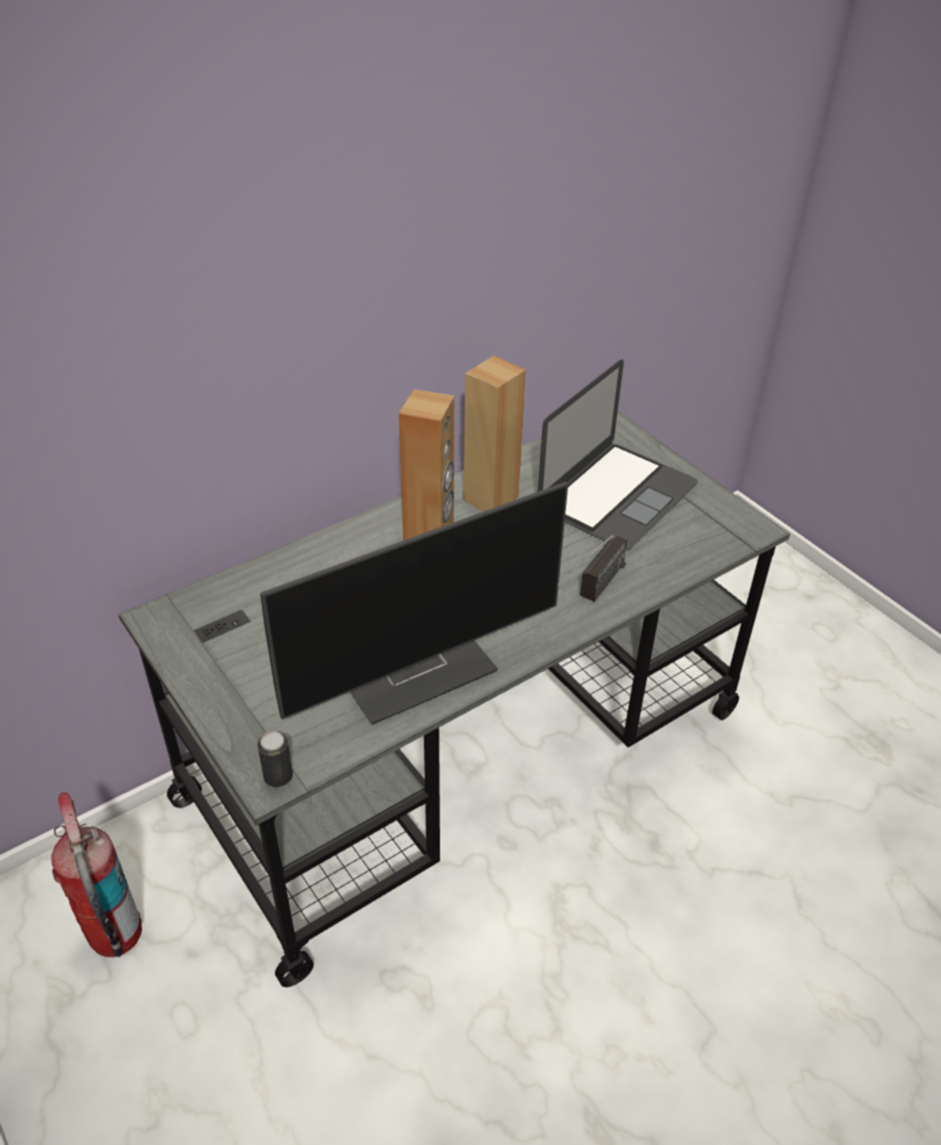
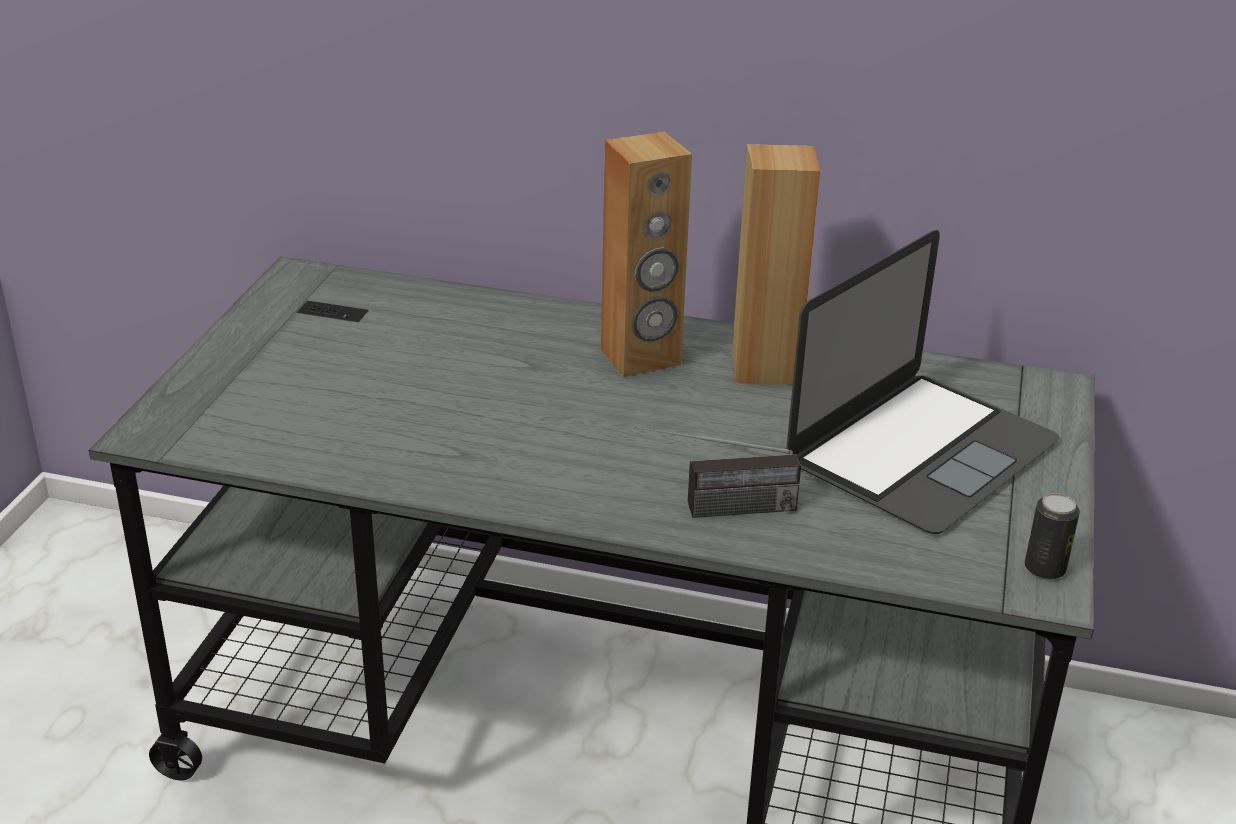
camera: 50 degrees right, 10 degrees down
(115, 935) = (122, 619): fire extinguisher -> none
(278, 776) = (159, 435): can -> can (1044, 568)
(416, 668) = (412, 445): monitor -> none
(617, 495) = (922, 451): laptop -> laptop turned 45 degrees counterclockwise

